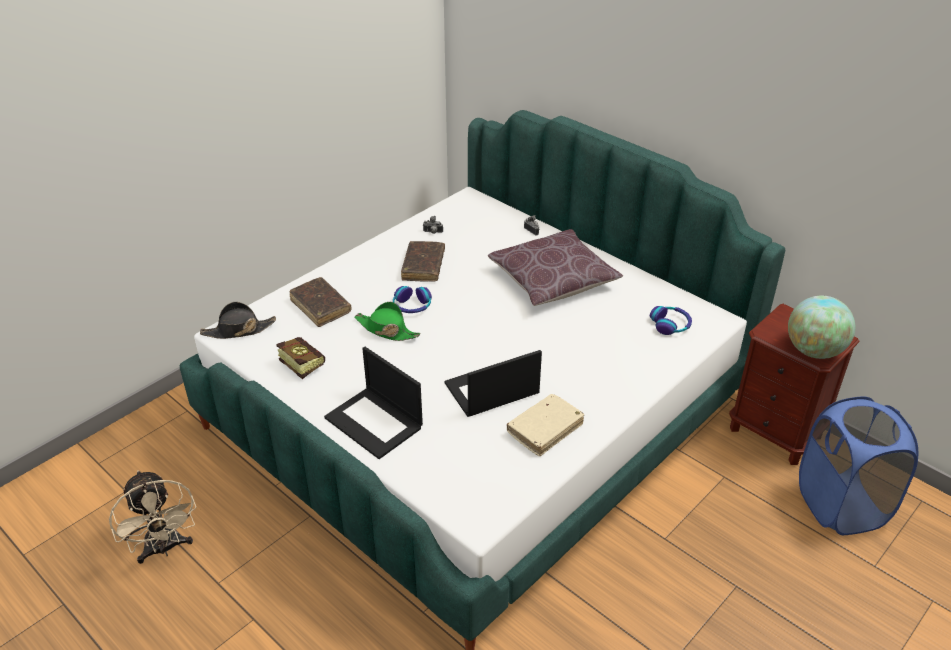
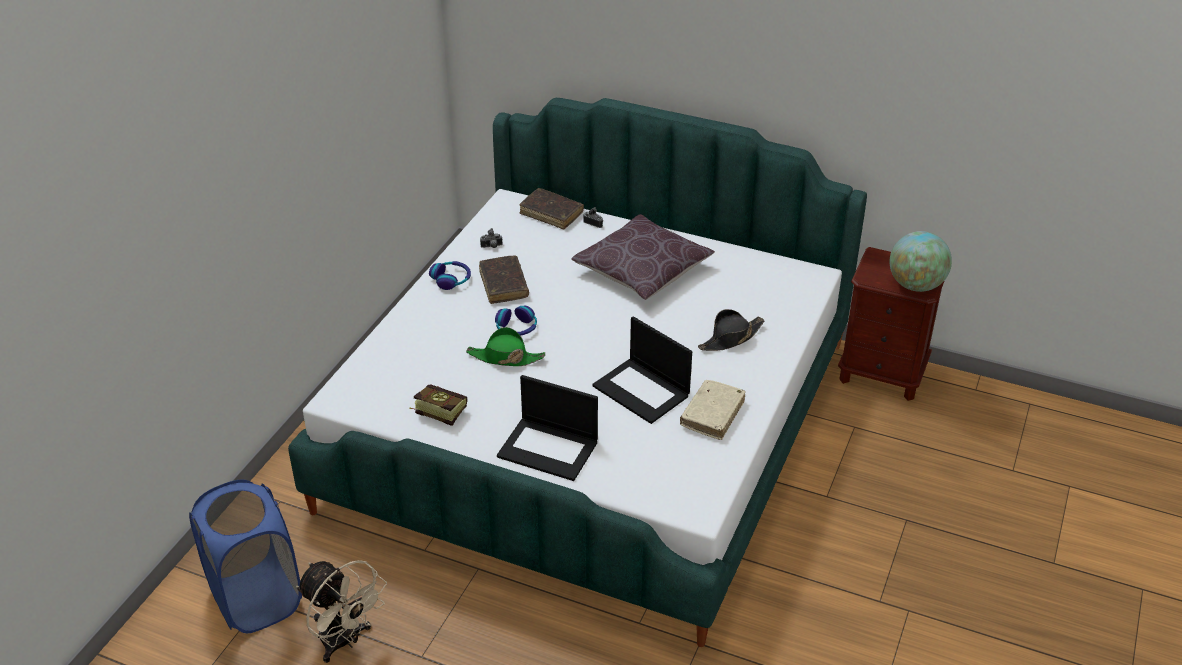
camera: 20 degrees left, 0 degrees up
(238, 330) = (349, 394): black hat -> black hat (730, 338)
(320, 307) = (422, 350): brown book -> brown book (551, 214)
(491, 390) = (642, 391): laptop -> laptop turned 90 degrees counterclockwise
(670, 325) = (776, 290): headphones -> headphones (451, 279)
(841, 505) = (965, 426): blue laundry basket -> blue laundry basket (257, 599)

